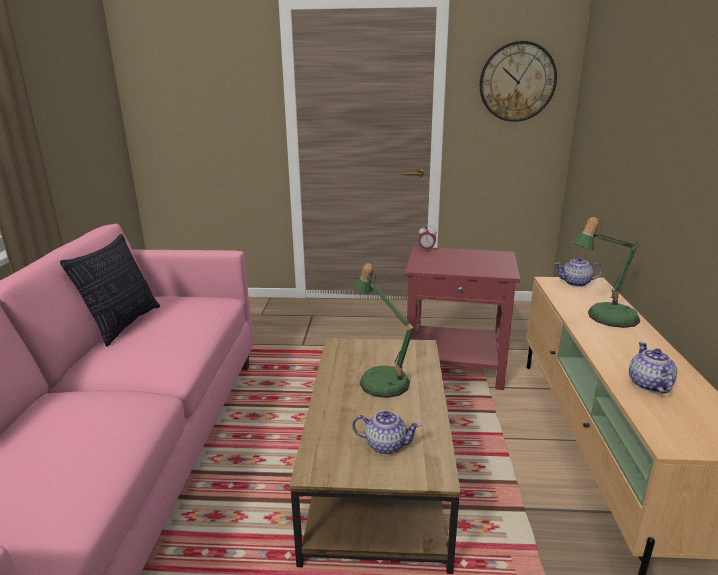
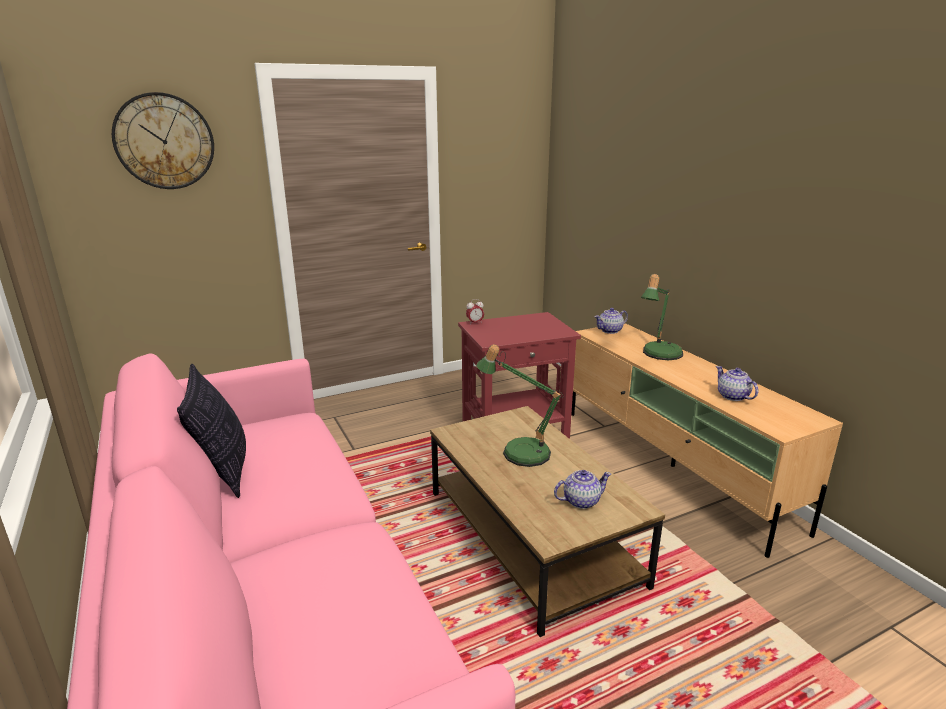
camera: 30 degrees left, 0 degrees up
(517, 82) = (500, 151): wall clock -> wall clock (164, 141)

